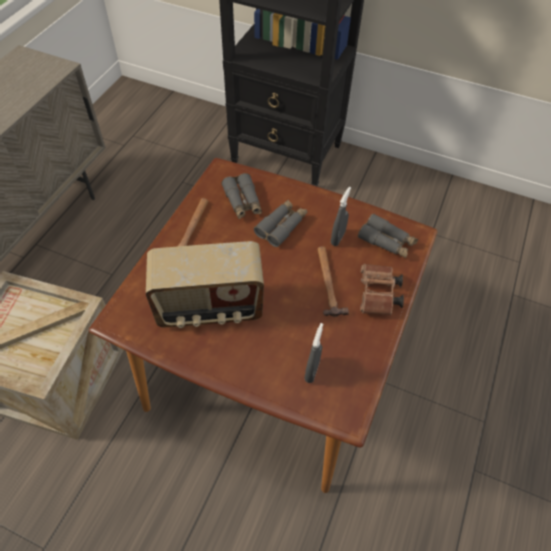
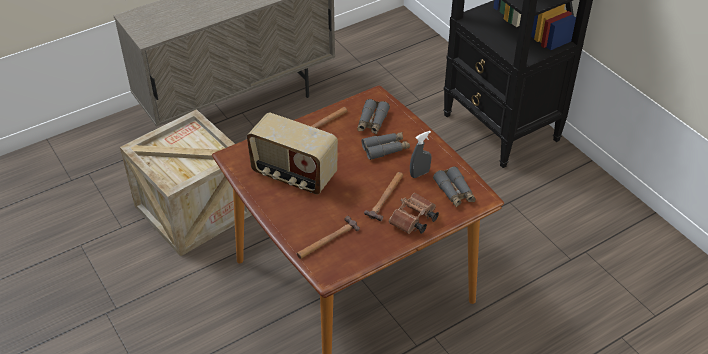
camera: 35 degrees right, 10 degrees down
(312, 371) = (327, 240): grey spray bottle -> hammer

